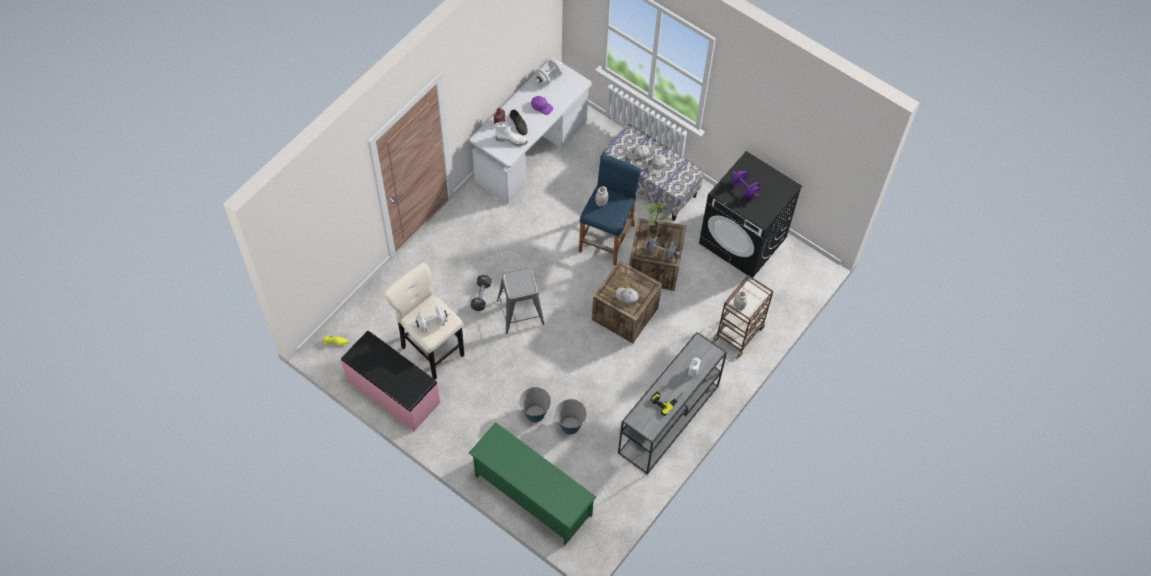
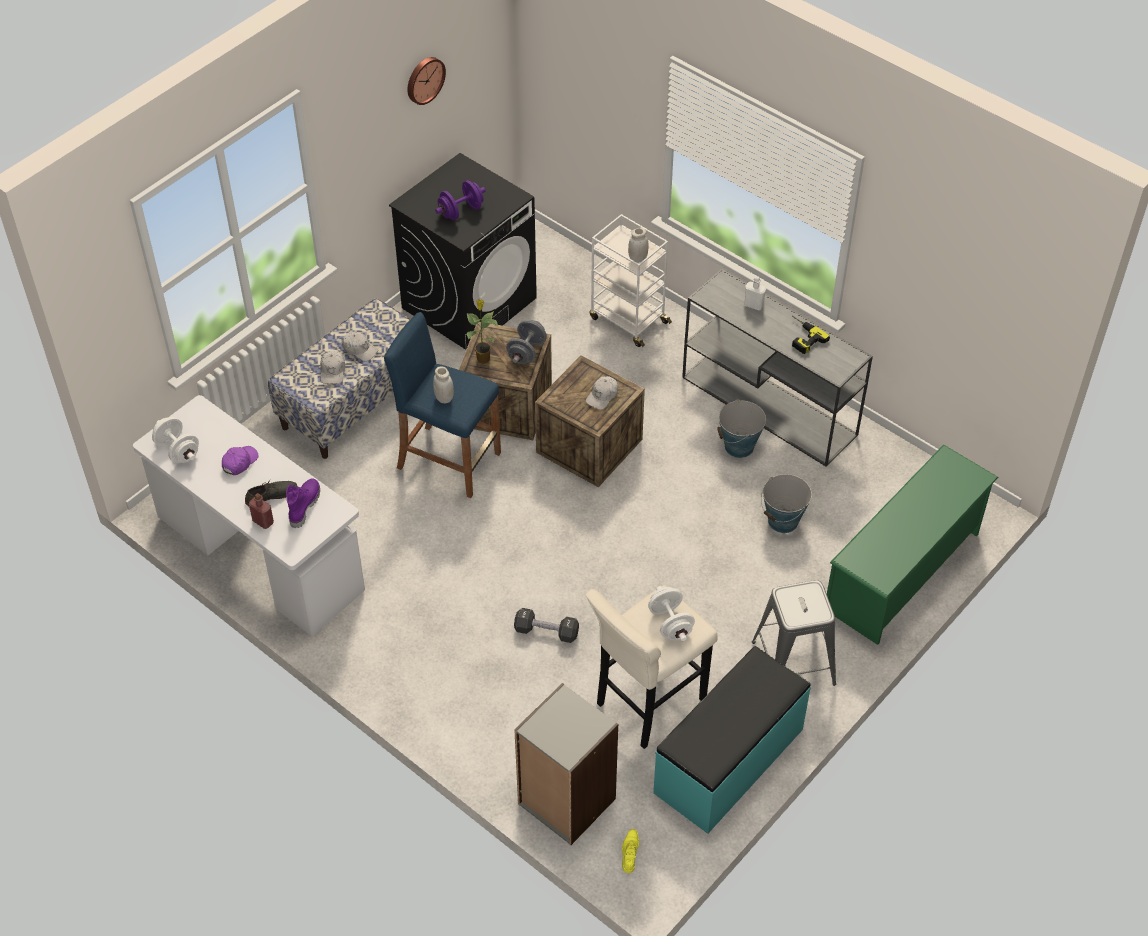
camera: 85 degrees left, 10 degrees down
(368, 310) = (566, 802): none -> grey bookcase
(392, 392) = (730, 761): pink bench -> turquoise bench
(511, 140) = (304, 506): white boot -> purple boot
(520, 312) = (581, 578): grey stool -> grey stool (794, 663)
(535, 413) = (764, 564): bucket -> bucket (739, 447)
(738, 333) = (627, 320): brown cart -> white cart
(795, 127) = (424, 79): none -> wall clock

